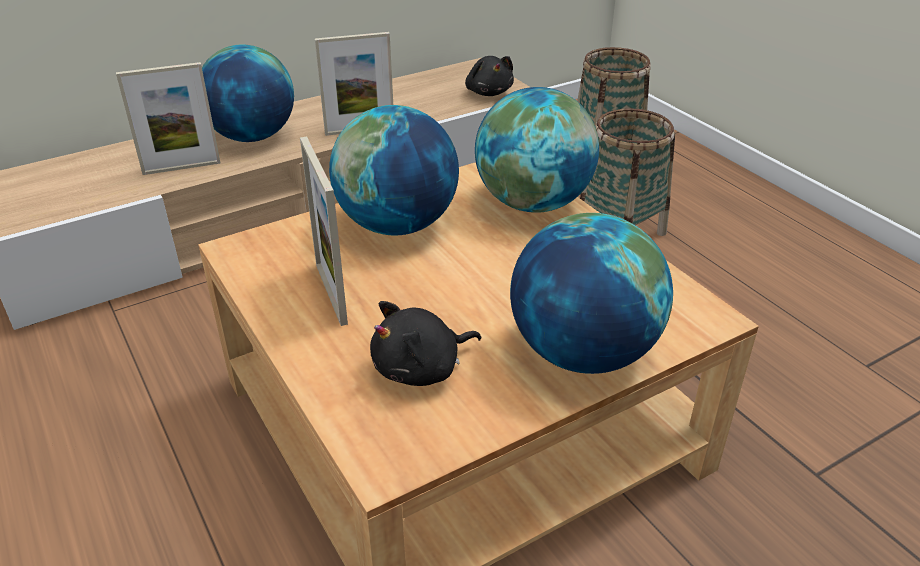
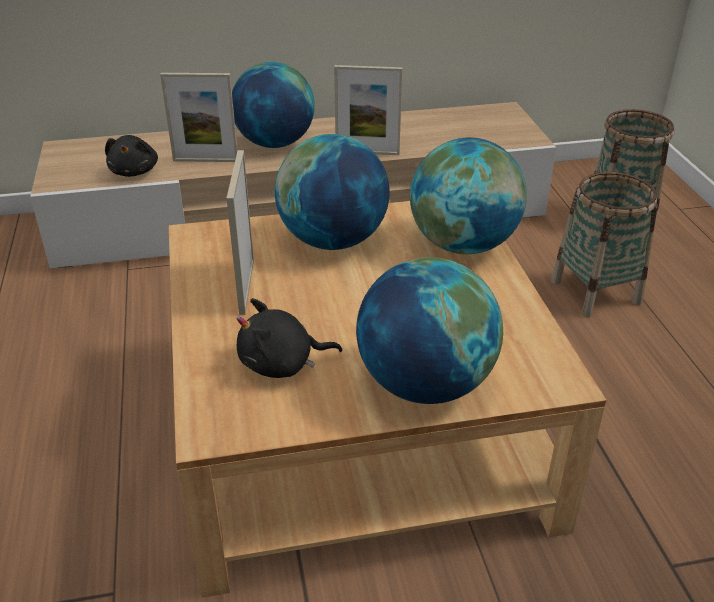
camera: 20 degrees right, 0 degrees up
(488, 92) = (504, 136): black plush toy -> black plush toy (135, 171)

